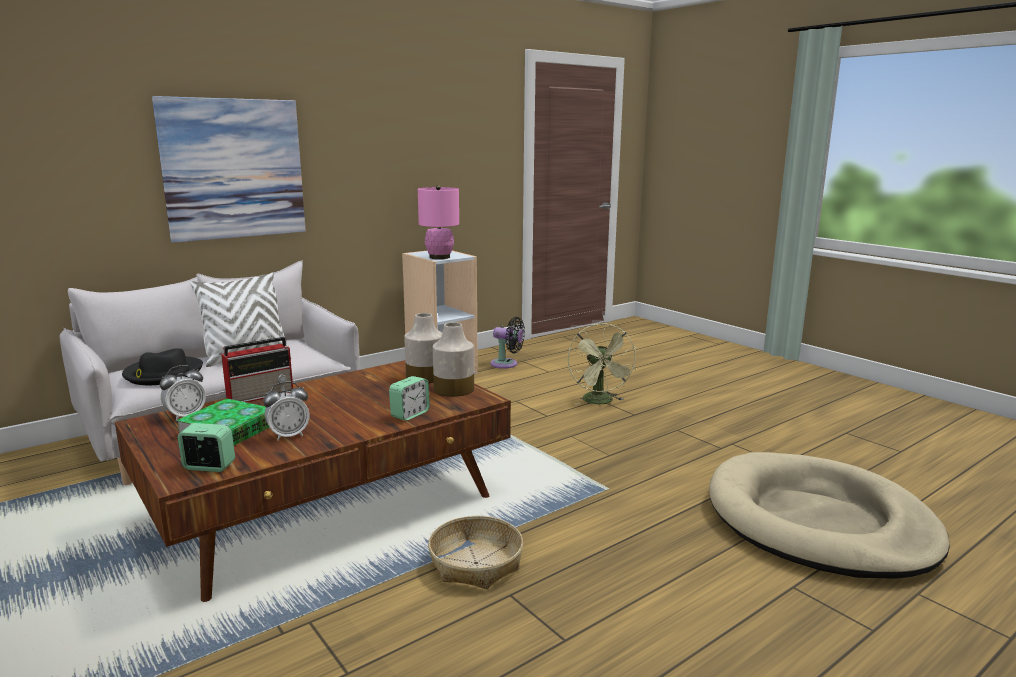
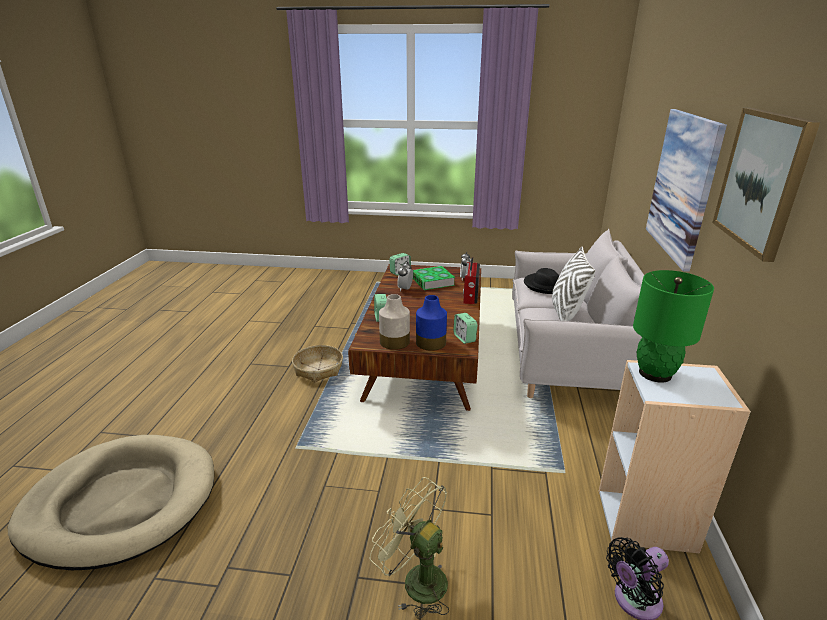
camera: 135 degrees right, 10 degrees up
(367, 130) = (762, 180): none -> picture
(390, 369) = (464, 338): none -> alarm clock
(425, 376) = (431, 343): beige vase -> blue vase
(439, 257) = (654, 374): pink table lamp -> green table lamp

